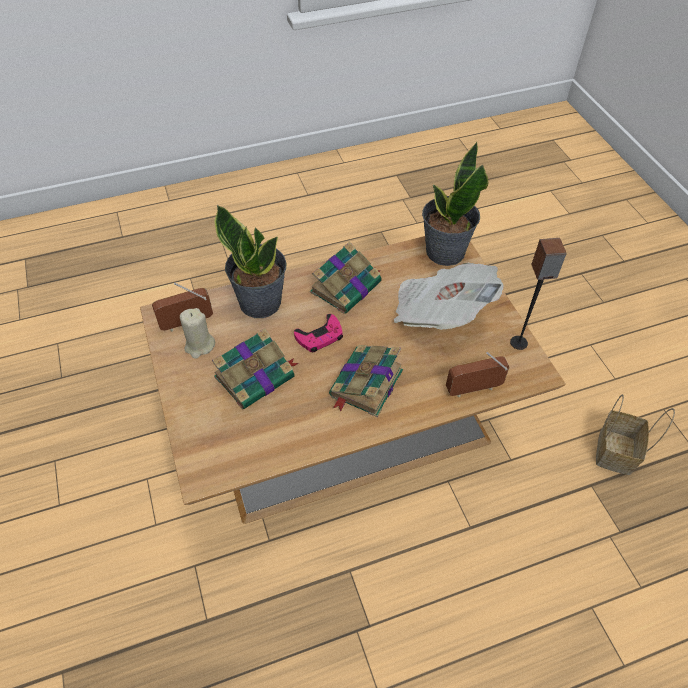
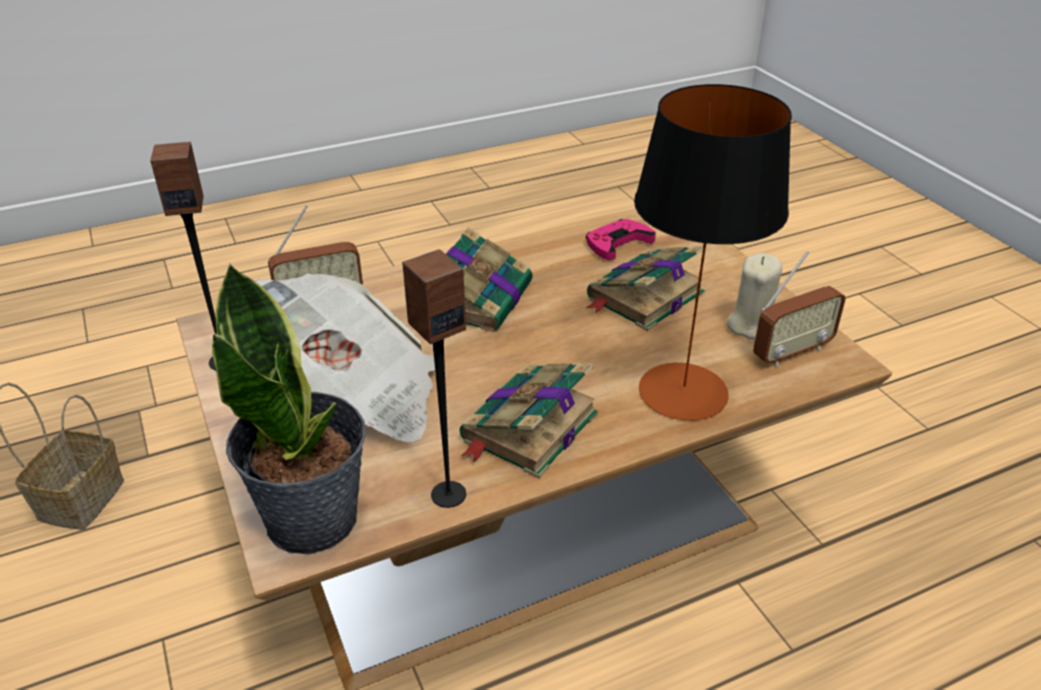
camera: 175 degrees right, 15 degrees down
(260, 301) = (683, 392): potted plant -> table lamp
(320, 336) = (561, 348): pink game controller -> pink game controller (618, 243)
(386, 257) = (448, 494): none -> speaker

